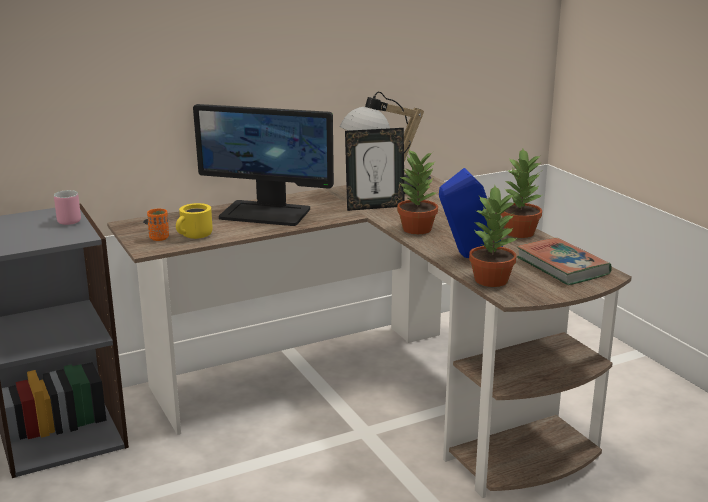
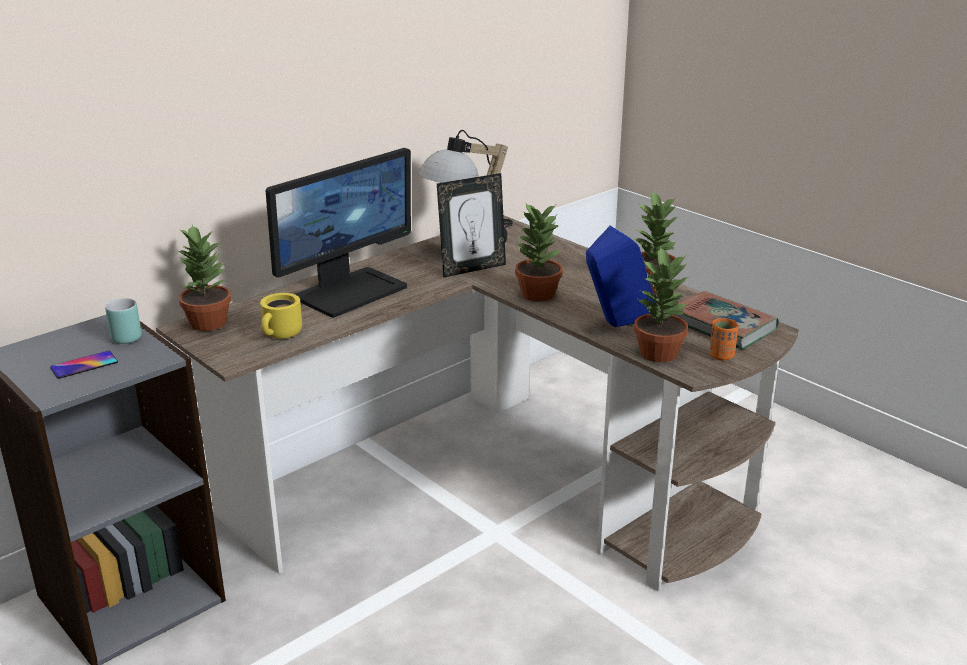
camera: 15 degrees left, 5 degrees up
(28, 235) = (84, 365): none -> phone
(66, 220) = (121, 337): pink mug -> turquoise mug
(145, 222) = (207, 322): none -> potted plant
(159, 238) = (238, 343): orange cup -> orange cup (721, 356)
(266, 213) = (350, 291): monitor -> monitor turned 45 degrees counterclockwise

